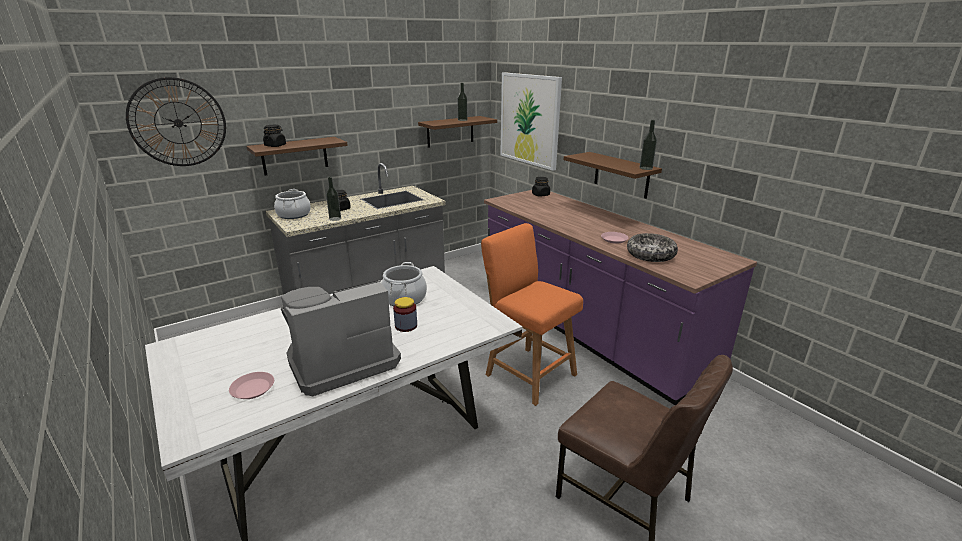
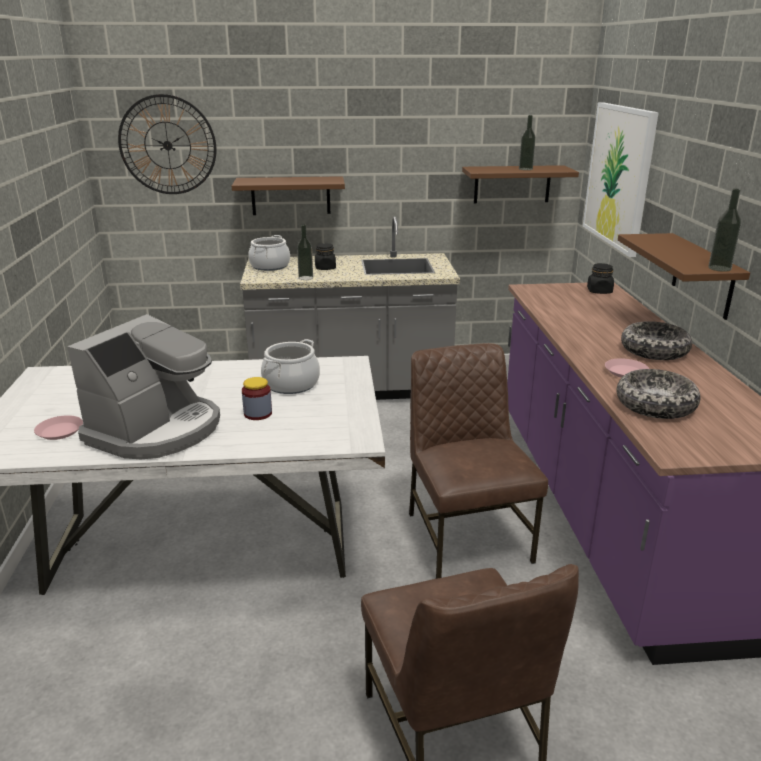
camera: 30 degrees right, 0 degrees up
(275, 146) = (262, 180): black jar -> none
(341, 361) = (157, 430): coffee machine -> coffee machine turned 120 degrees clockwise
(527, 373) = (466, 536): orange stool -> brown chair
(612, 224) = (654, 350): none -> bowl

